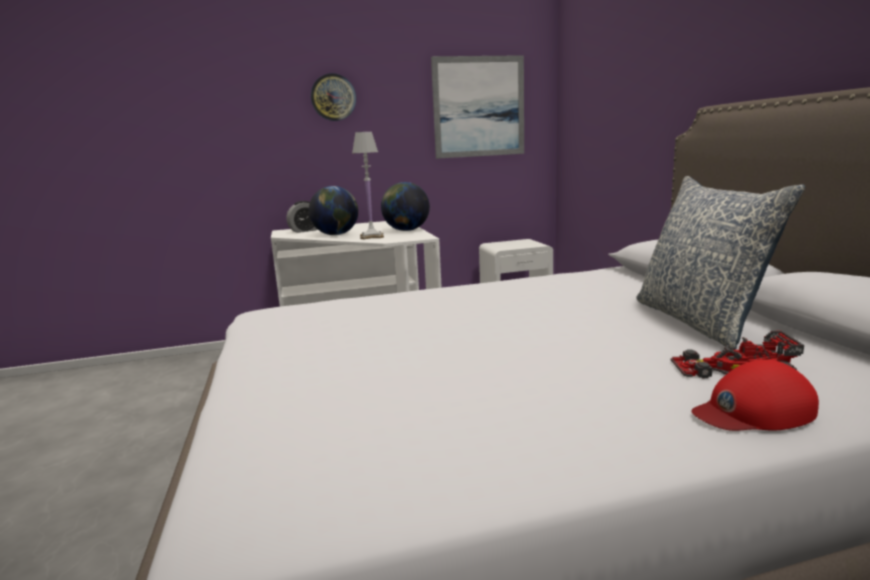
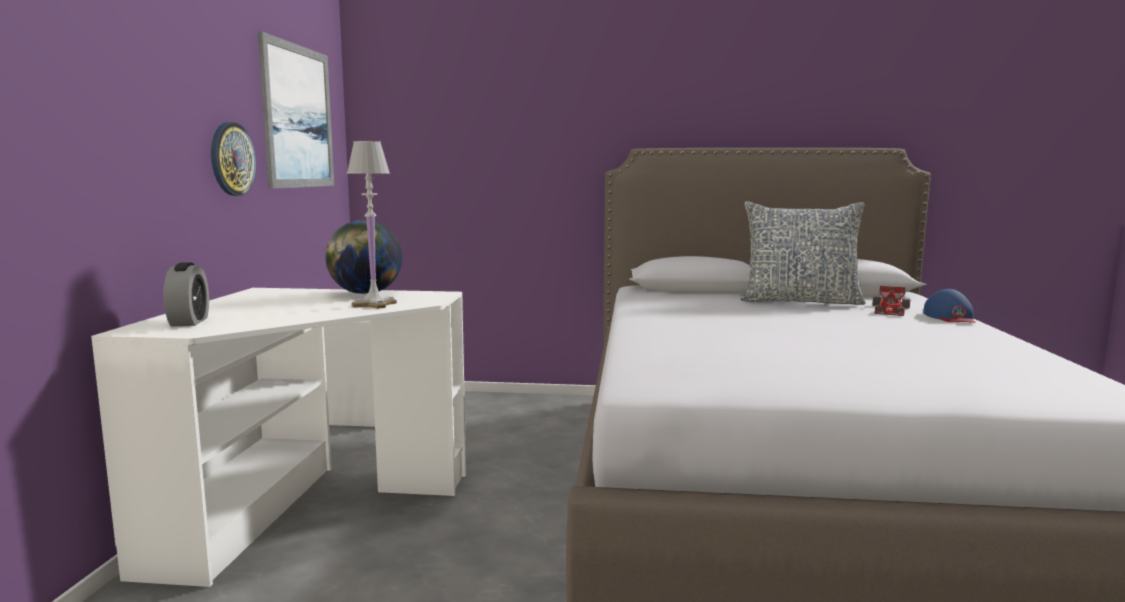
camera: 70 degrees left, 5 degrees down
(333, 97) = (161, 68): wall clock -> wall clock (232, 159)
(336, 234) = (298, 313): globe -> none
(753, 411) = (950, 317): red cap -> blue cap

